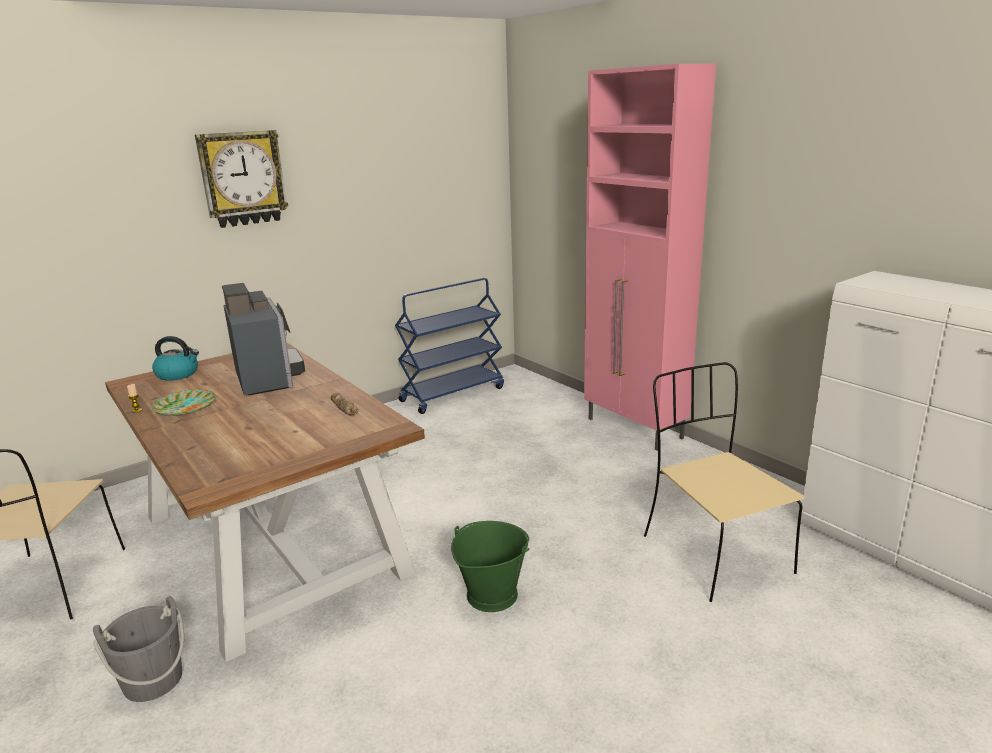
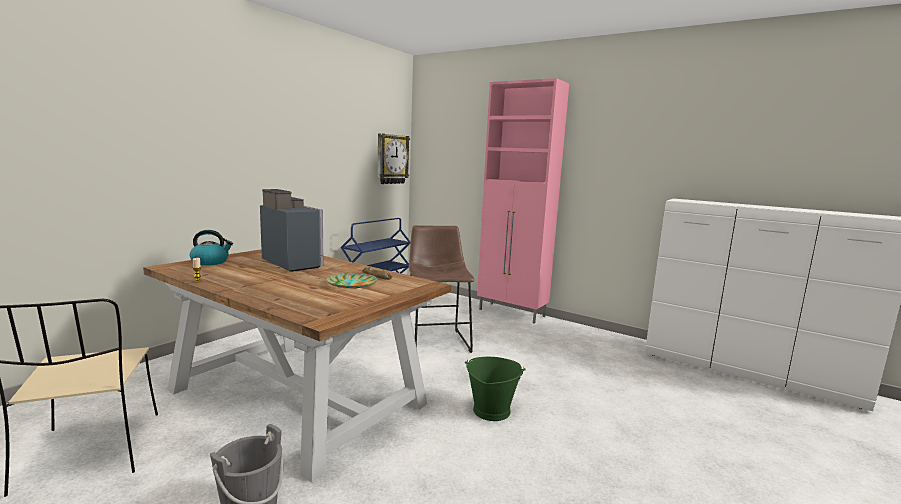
camera: 20 degrees left, 10 degrees down
(184, 406) = (240, 278): plate -> plate (351, 284)
(242, 178) = (249, 125): wall clock -> wall clock (391, 159)
(492, 470) = (436, 340): none -> brown stool
(713, 552) = (609, 372): beige chair -> none

